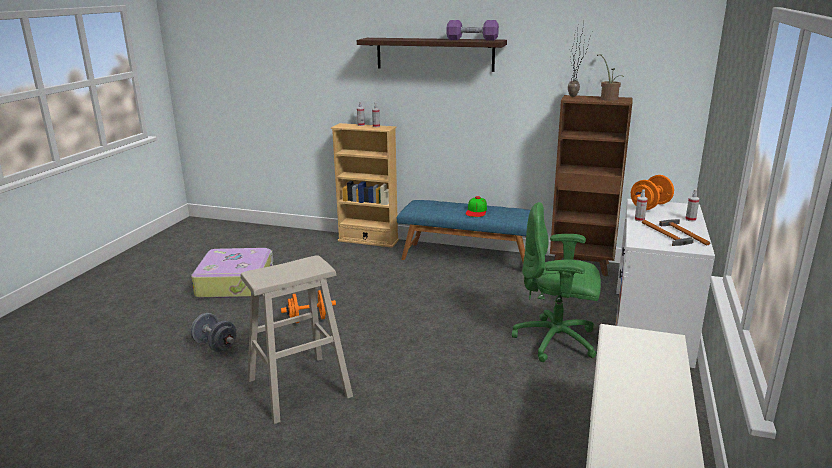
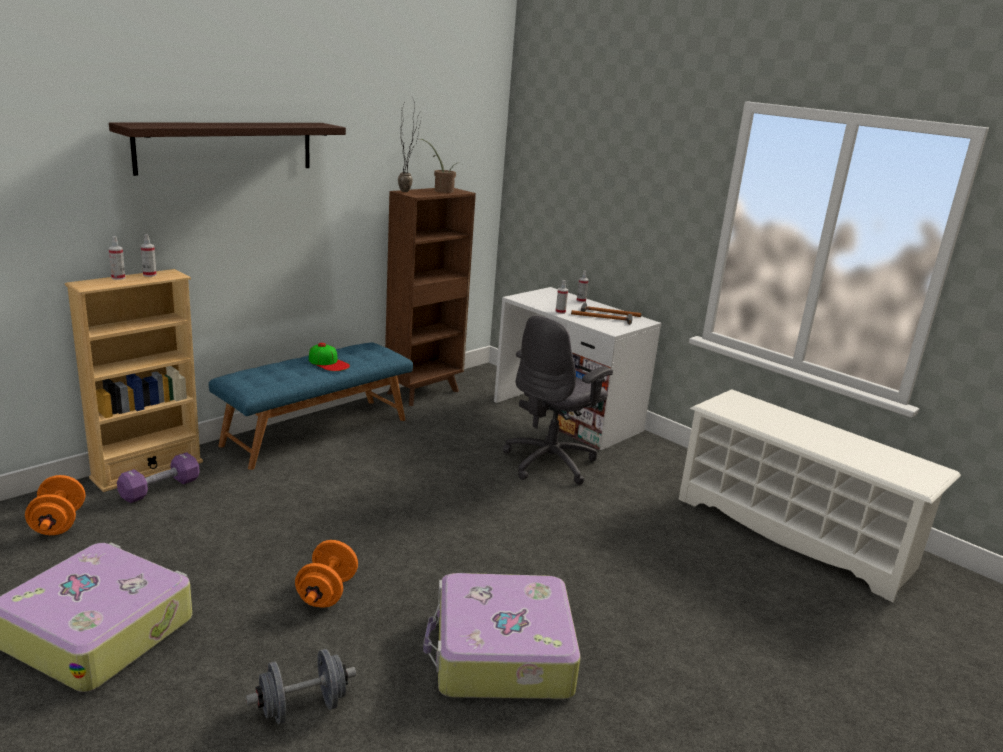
camera: 65 degrees left, 0 degrees up
(298, 388) = (501, 654): beige stool -> suitcase
(472, 39) = (292, 124): purple dumbbell -> purple dumbbell (160, 489)
(557, 341) = (551, 463): green office chair -> grey office chair
(650, 206) = (533, 298): orange dumbbell -> orange dumbbell (58, 523)

